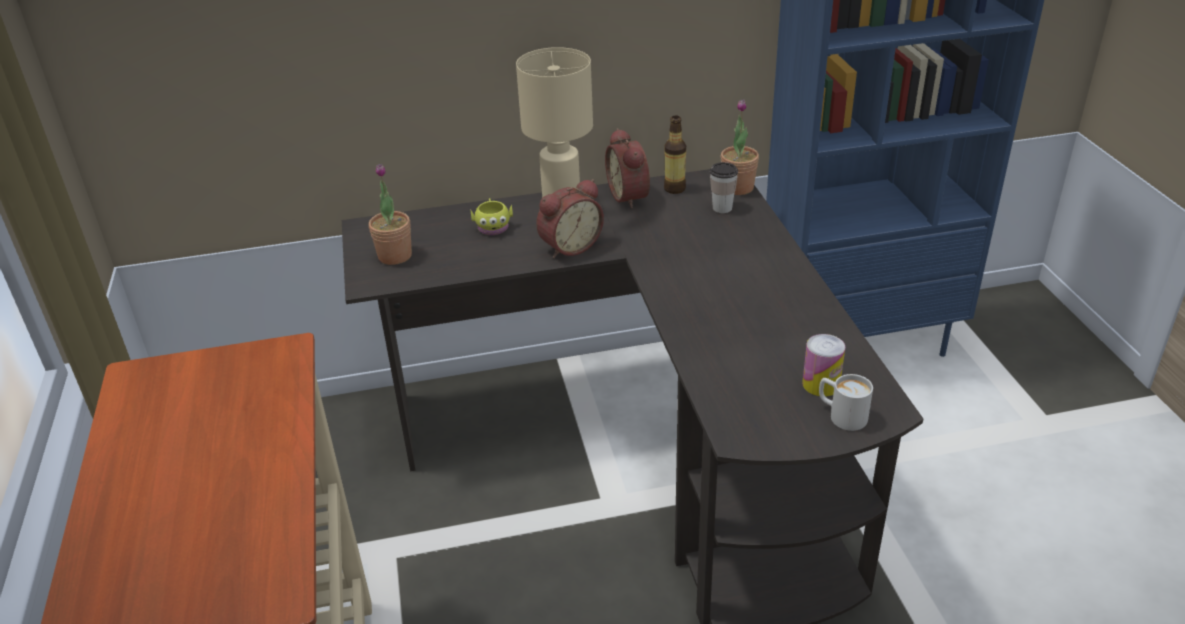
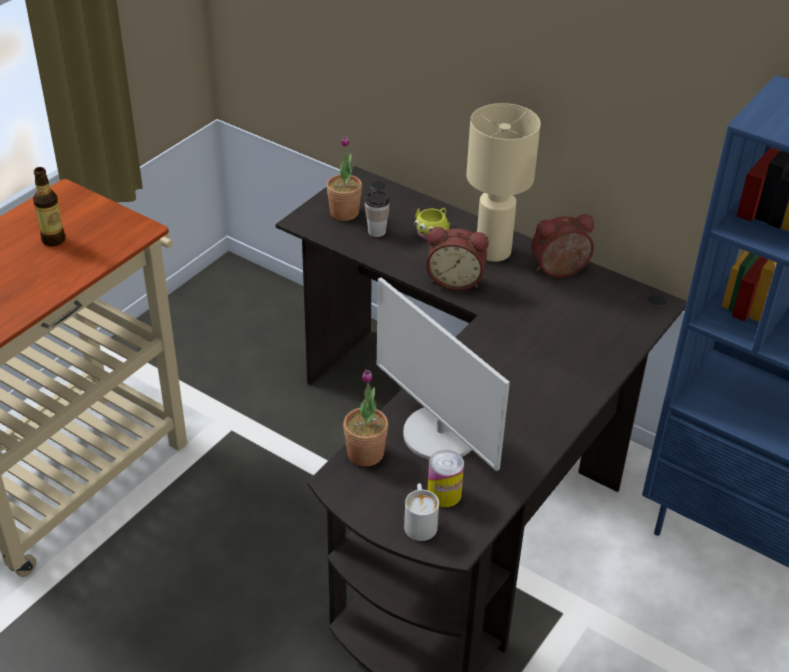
camera: 45 degrees right, 5 degrees up
(631, 196) = (560, 271): alarm clock -> alarm clock turned 45 degrees clockwise
(674, 189) = (601, 287): bottle -> bottle (53, 240)
(722, 208) = (609, 326): cup -> cup (376, 231)
(738, 188) = (650, 318): potted plant -> potted plant (365, 453)
(746, 349) = (440, 434): none -> monitor

